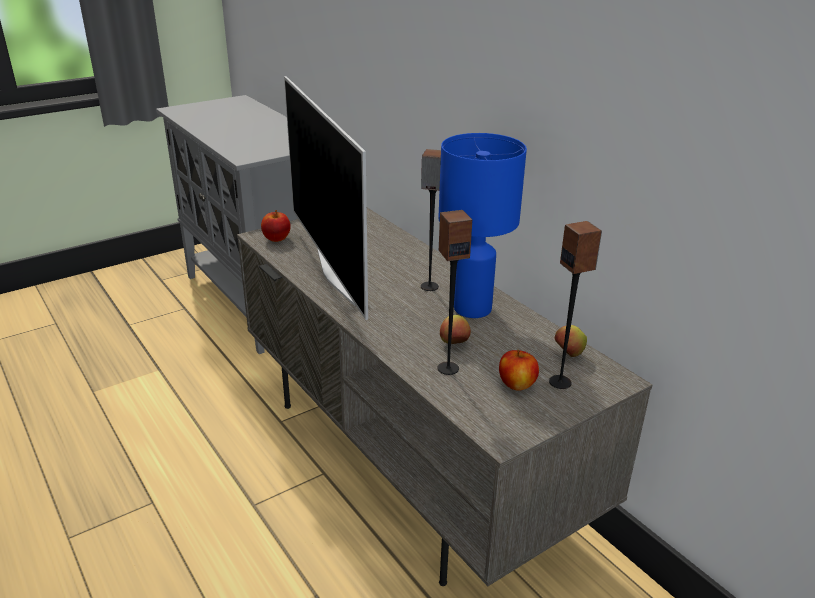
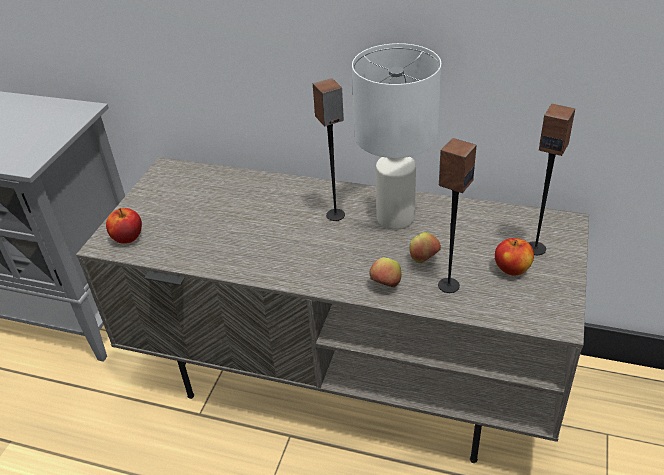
camera: 35 degrees left, 10 degrees up
(337, 275) = (242, 247): television -> none
(473, 308) = (395, 217): blue table lamp -> white table lamp
(568, 354) = (511, 220): apple -> apple (386, 285)

